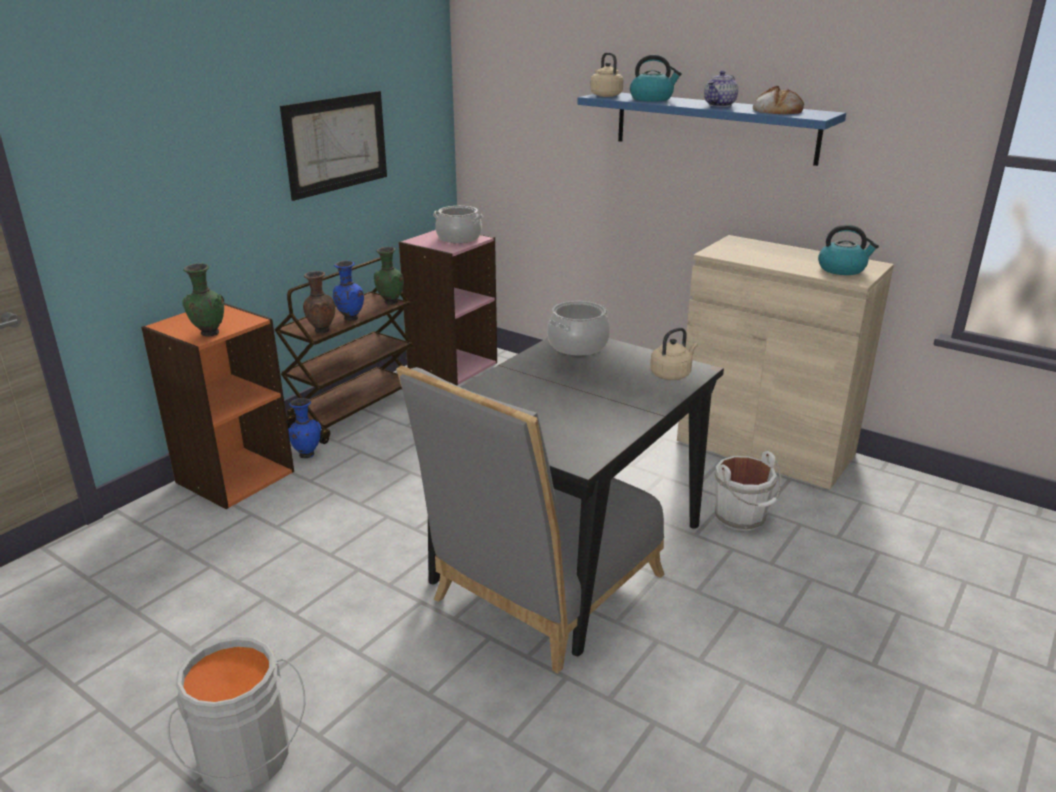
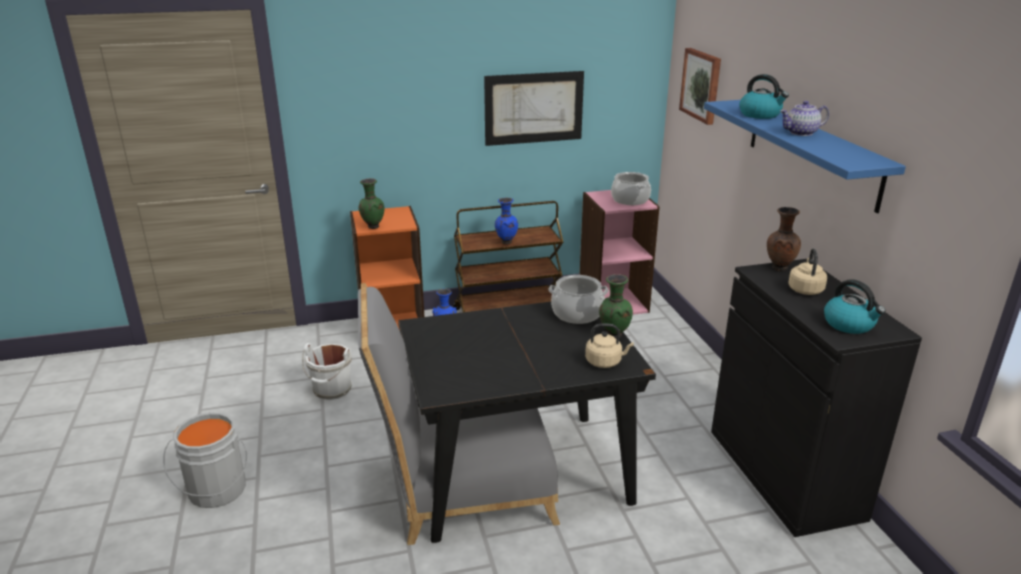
camera: 40 degrees right, 0 degrees up
(321, 331) = (477, 245): brown vase -> brown vase (778, 268)
(390, 303) = (548, 238): green vase -> green vase (613, 335)
(519, 91) = (701, 85): none -> picture
(605, 95) = (731, 104): beige kettle -> beige kettle (805, 289)
(742, 518) = (678, 518): white bucket -> white bucket (332, 390)
(764, 447) = (784, 473): beige cabinet -> black cabinet
(776, 110) = (837, 149): bread -> none

